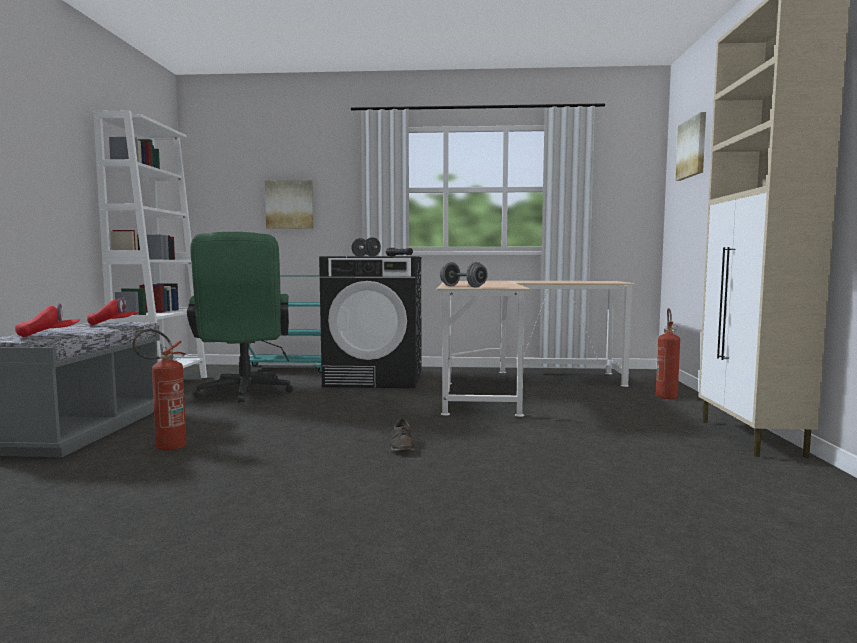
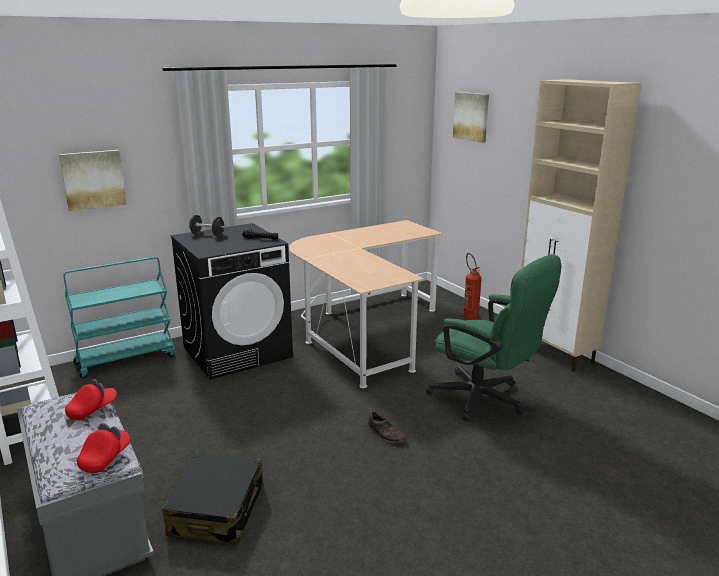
camera: 35 degrees left, 15 degrees up
(164, 448) = (217, 510): fire extinguisher -> black suitcase
(244, 393) = (151, 413): green office chair -> green office chair (485, 400)
(463, 286) = (367, 281): grey dumbbell -> none

